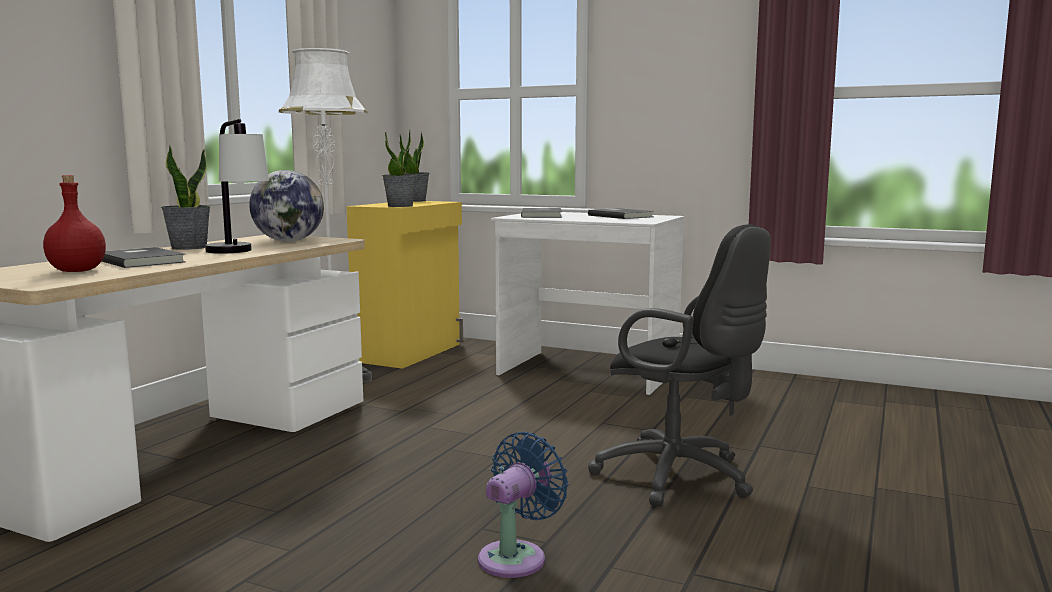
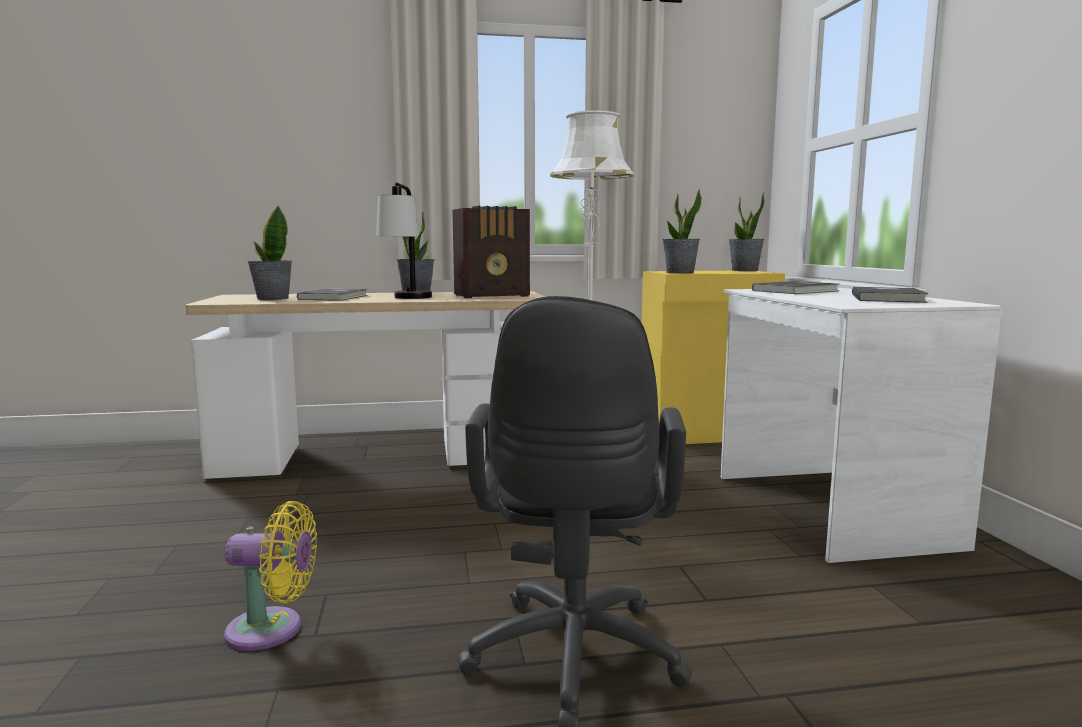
camera: 55 degrees right, 0 degrees up
(76, 271) = (272, 298): red bottle -> potted plant
(288, 241) = (493, 295): globe -> radio
(516, 557) = (272, 630): blue fan -> yellow fan

